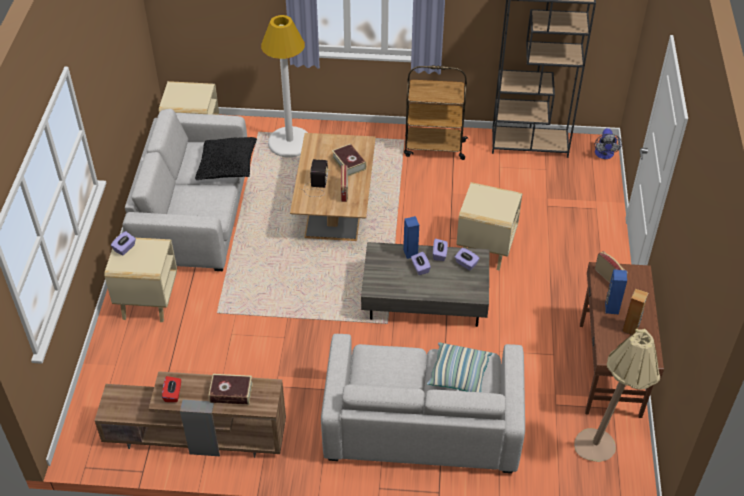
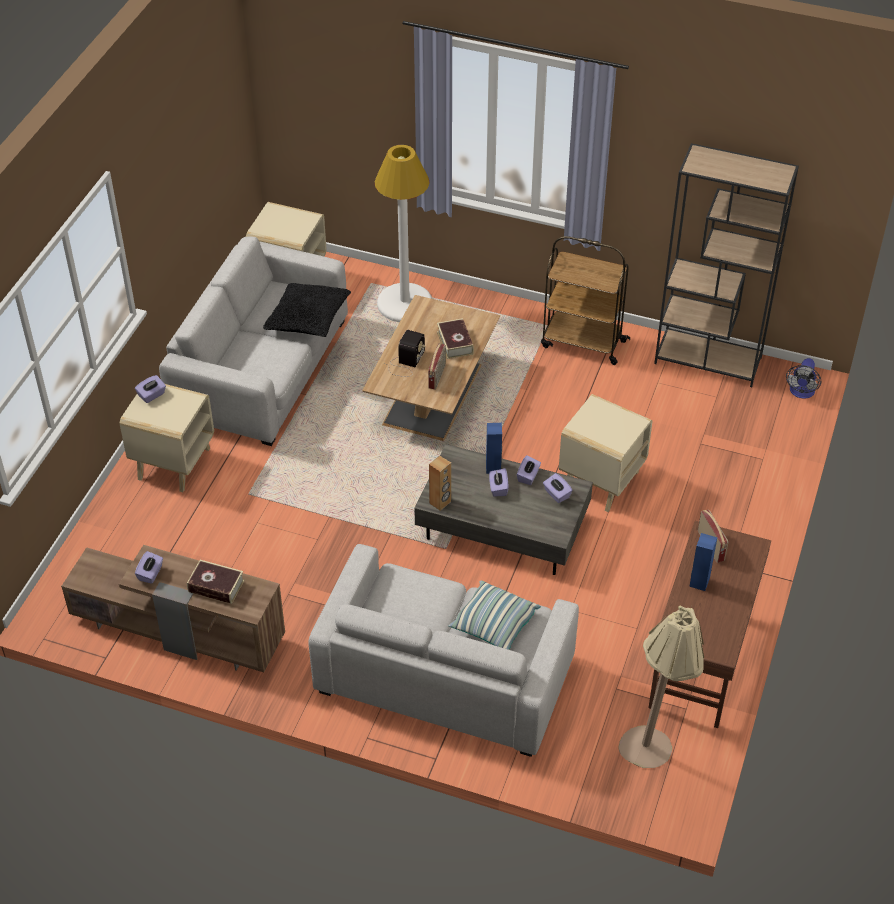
camera: 15 degrees right, 0 degrees up
(173, 394) = (151, 573): red tissue box -> purple tissue box
(630, 328) = (713, 611): brown speaker -> brown speaker (440, 502)

